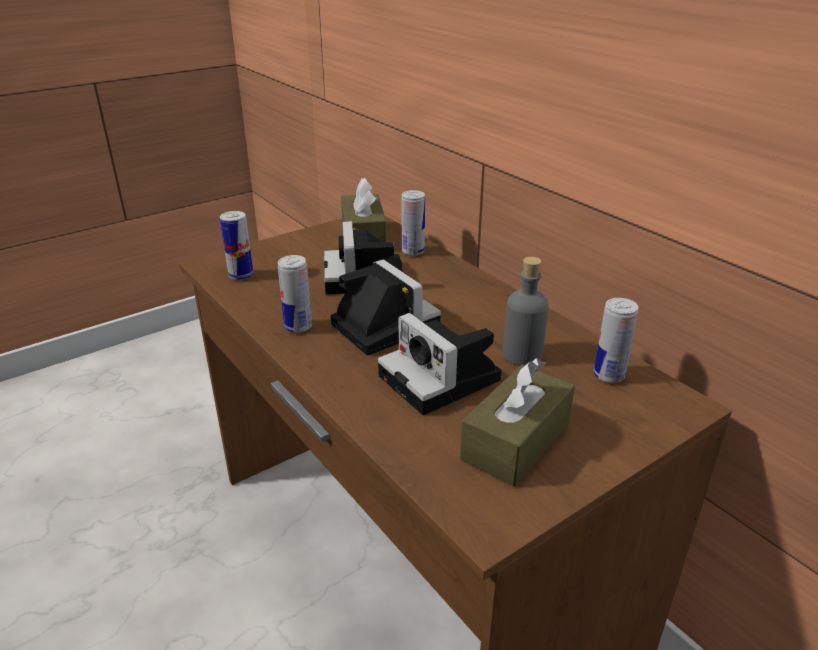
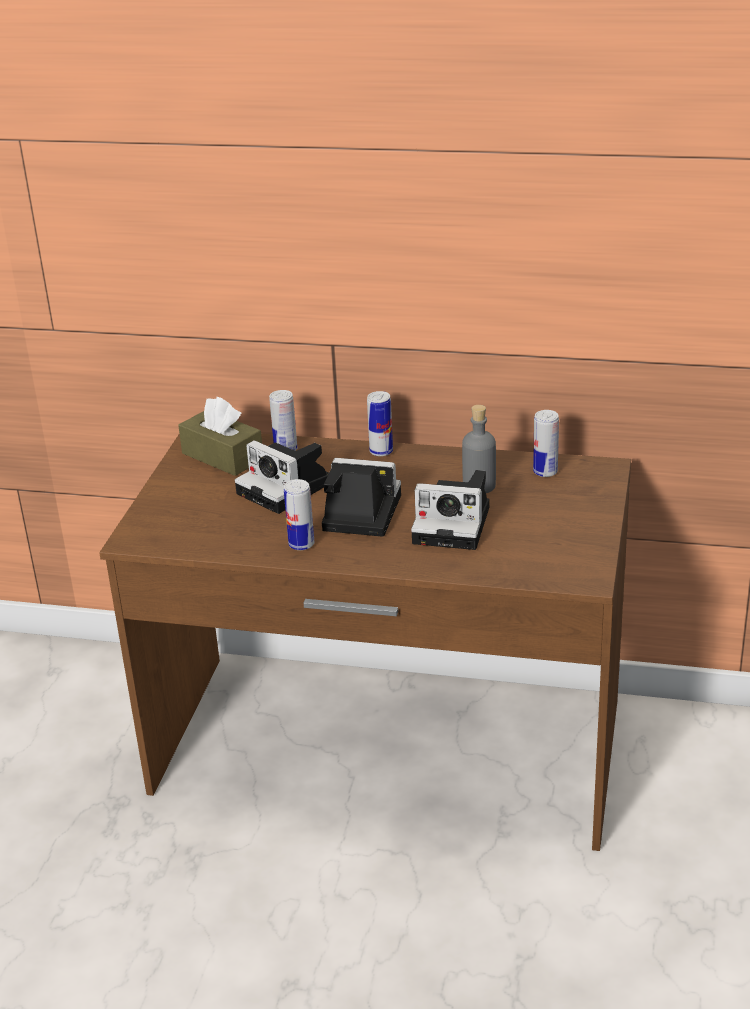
camera: 40 degrees left, 0 degrees up
(241, 275) = (180, 534): can -> can (381, 451)
(516, 441) = (545, 534): brown tissue box -> none

